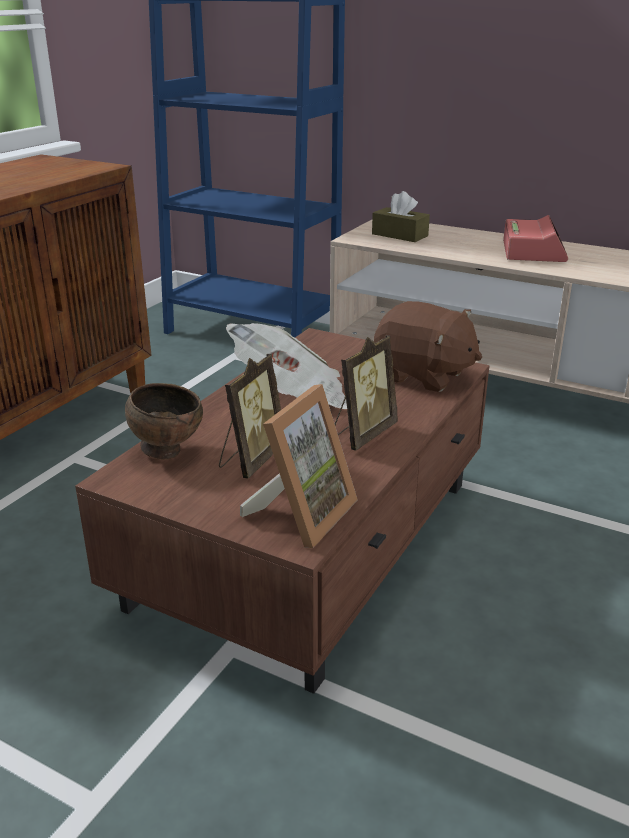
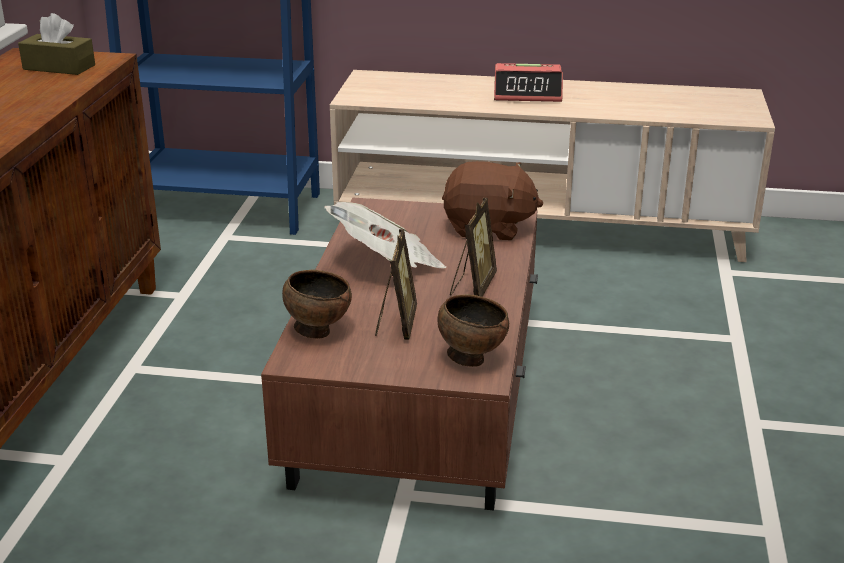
camera: 20 degrees left, 0 degrees up
(302, 514) = (471, 358): picture frame -> brown bowl
(399, 235) = (392, 89): brown tissue box -> brown tissue box (59, 67)
(533, 251) = (528, 93): alarm clock -> alarm clock turned 105 degrees clockwise

